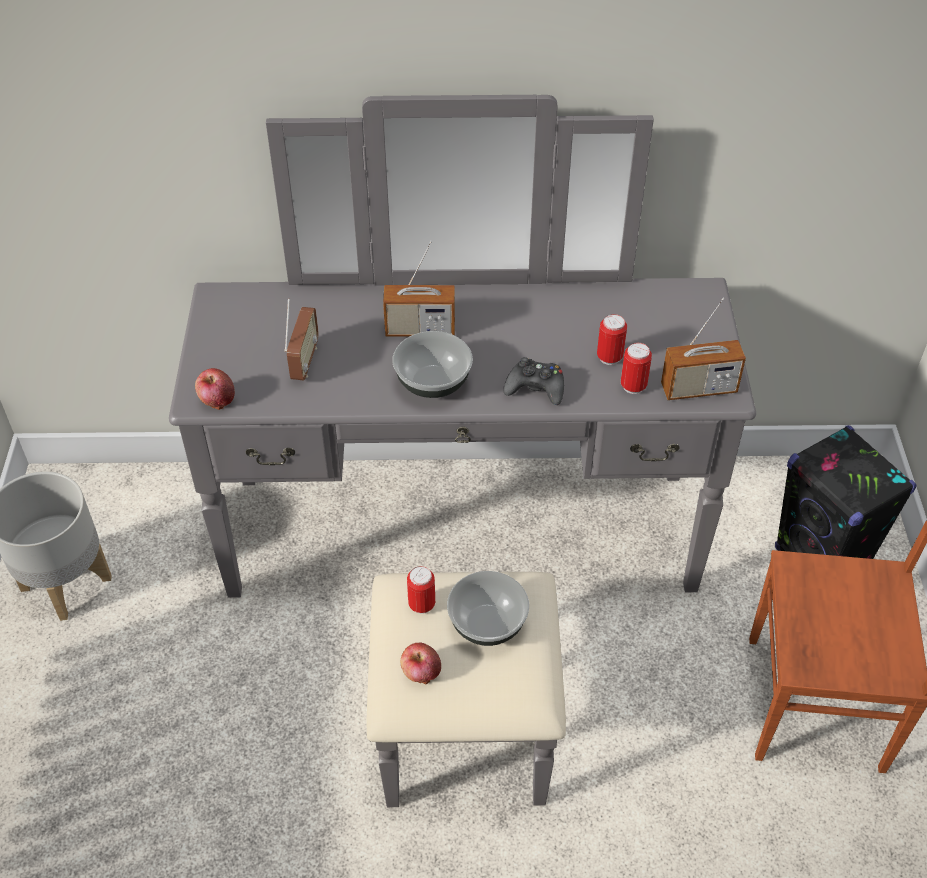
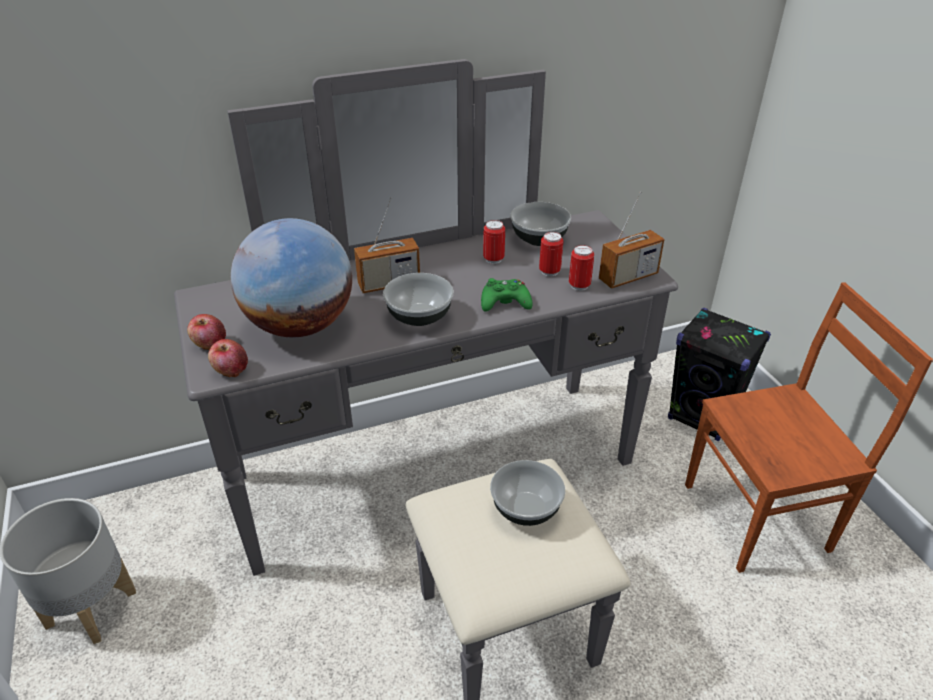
camera: 20 degrees left, 10 degrees down
(304, 362) = (300, 325): radio -> globe
(421, 605) = (462, 509): can -> can (493, 259)
(421, 672) = (489, 566): apple -> apple (209, 343)
(535, 388) = (505, 302): black game controller -> green game controller
(624, 306) = (539, 239): none -> bowl

